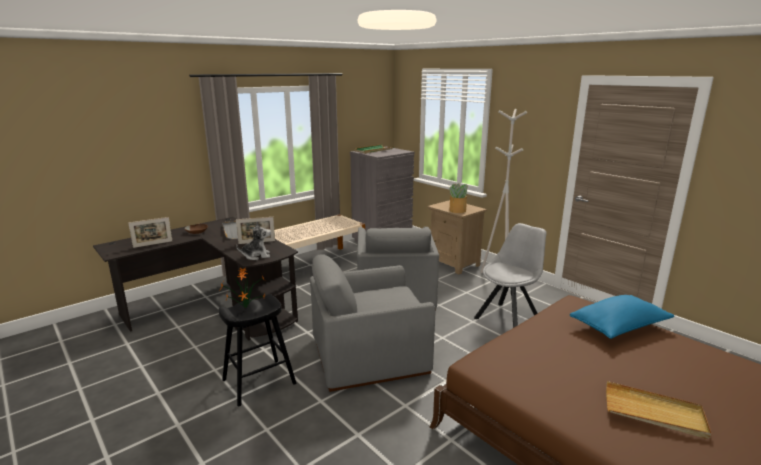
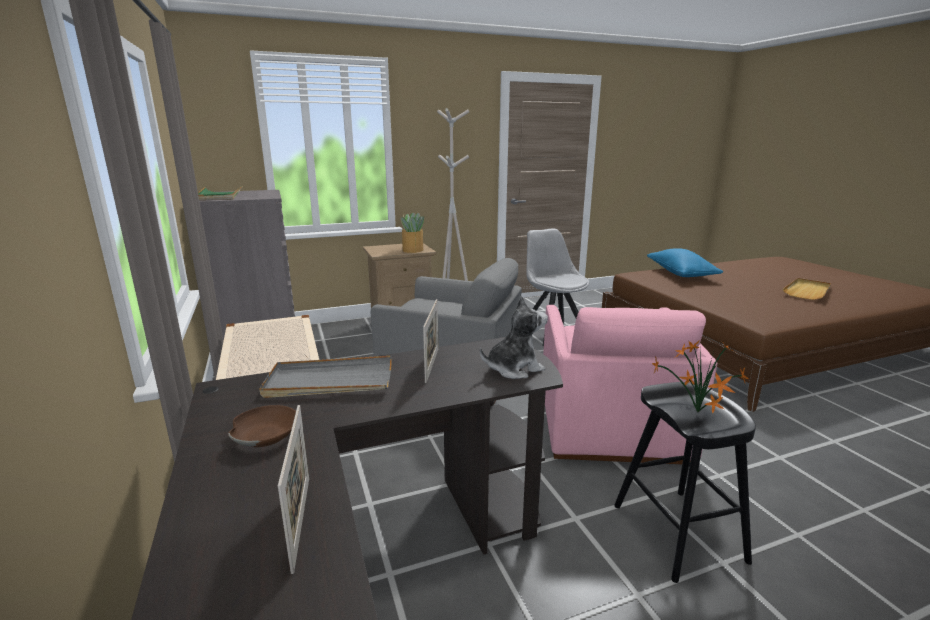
camera: 70 degrees left, 0 degrees up
(256, 256) = (514, 368): plush toy -> plush toy turned 60 degrees clockwise
(369, 354) = (608, 421): grey armchair -> pink armchair

